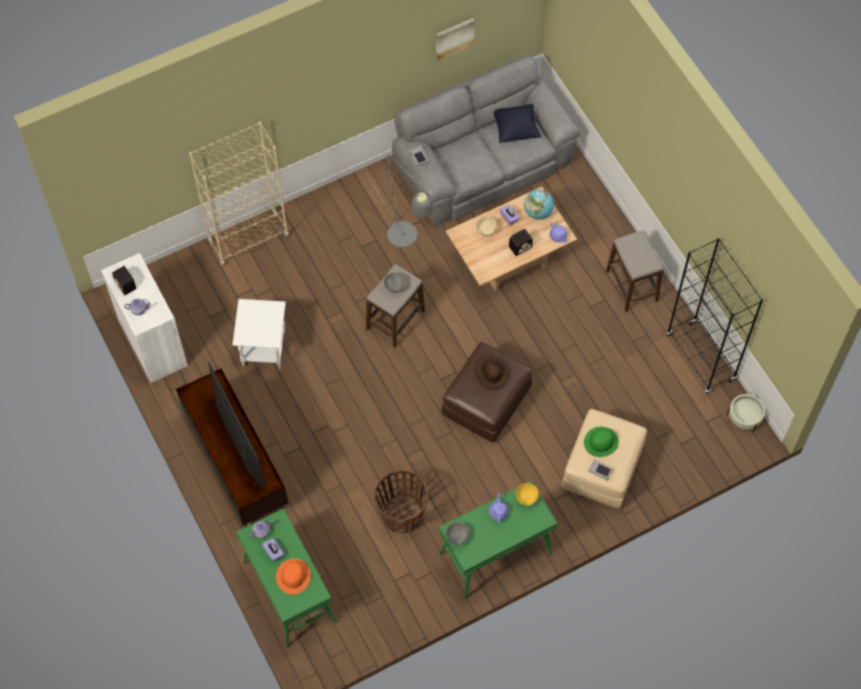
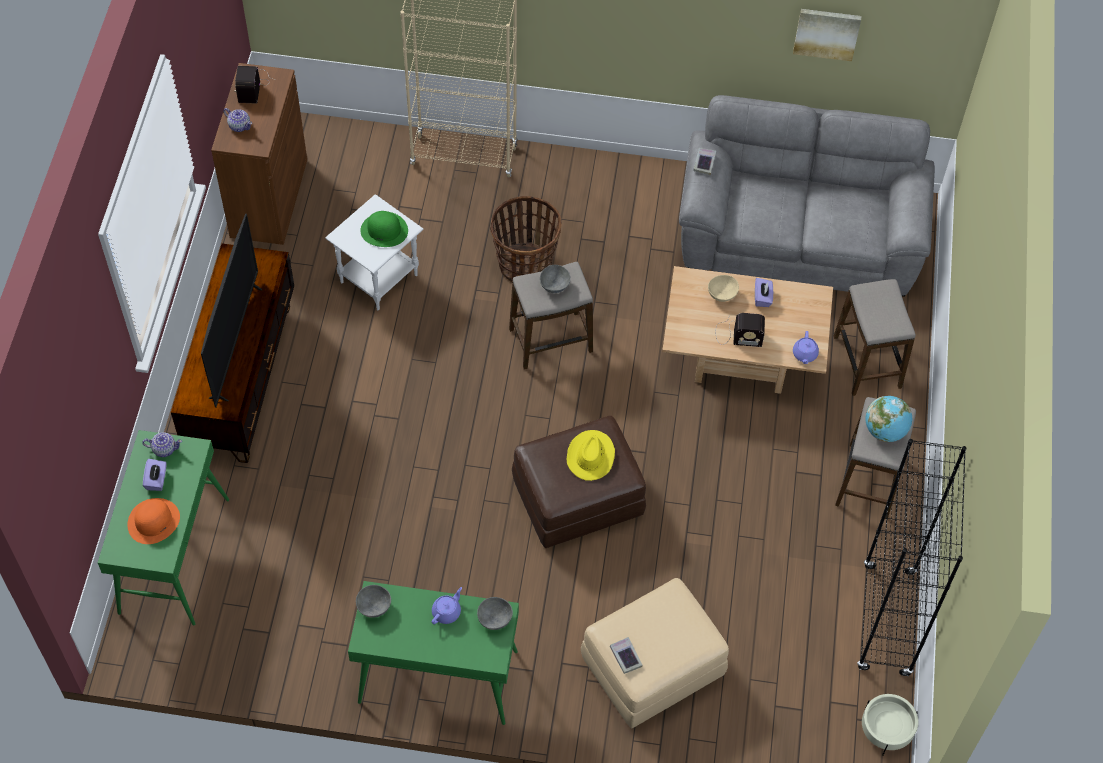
camera: 35 degrees right, 5 degrees down
(152, 342) = (269, 198): white cabinet -> brown cabinet
(401, 514) = (371, 557): basket -> basket (525, 264)
(406, 240) = (638, 263): grey floor lamp -> none
(490, 373) = (590, 456): brown hat -> yellow hat
(515, 130) = (854, 206): black pillow -> none
(526, 498) = (494, 619): yellow bowl -> grey bowl
(538, 212) = (803, 312): globe -> globe (885, 431)
(578, 217) = (867, 362): none -> stool
(601, 442) = (656, 624): green hat -> green hat (384, 230)

